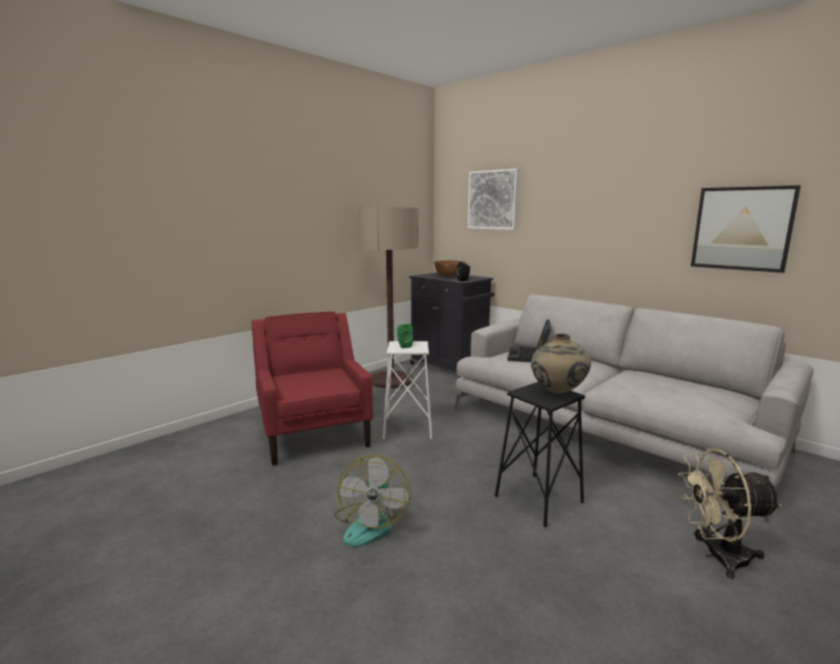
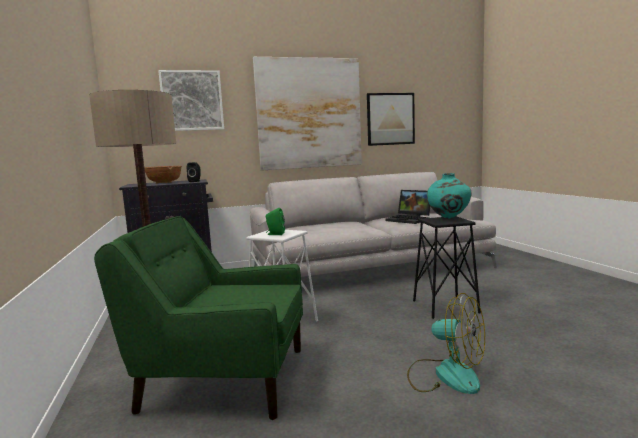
camera: 60 degrees left, 5 degrees down
(314, 433) = (223, 378): red armchair -> green armchair
(529, 356) = (315, 229): laptop -> laptop (410, 219)
(558, 393) = (448, 218): beige vase -> turquoise vase
(609, 216) = (309, 113): none -> picture
(717, 556) = (523, 284): beige fan -> none

